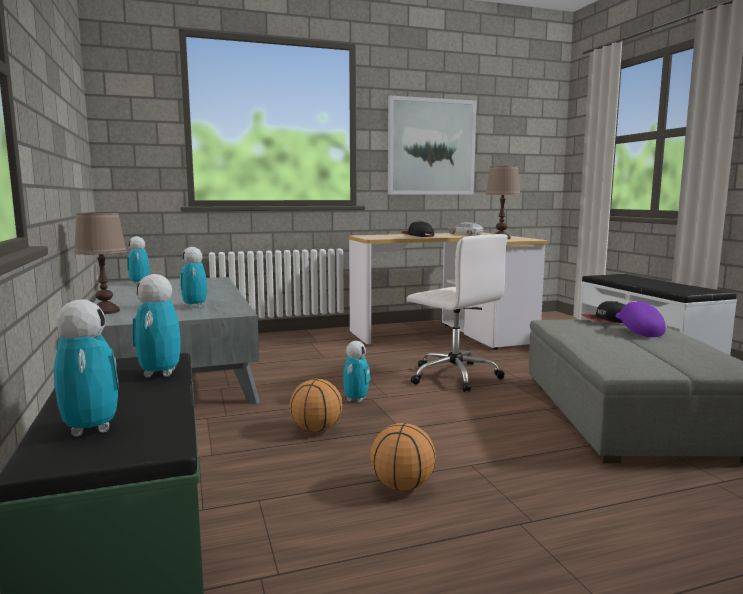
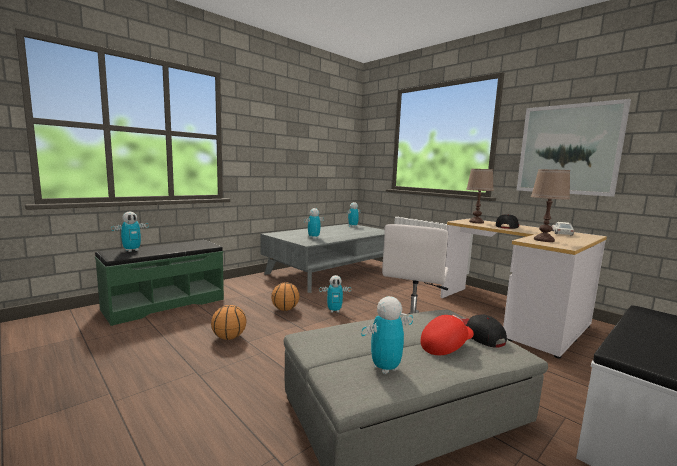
camera: 65 degrees right, 0 degrees up
(105, 311) = (289, 231): brown table lamp -> brown table lamp (476, 222)
(160, 374) = (189, 247): toy robot -> toy robot (385, 368)
(637, 331) = (445, 346): purple cap -> red cap

